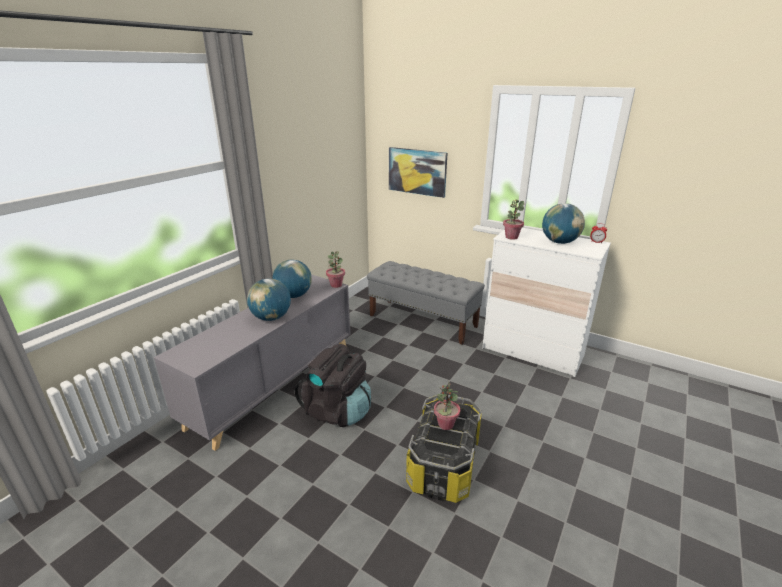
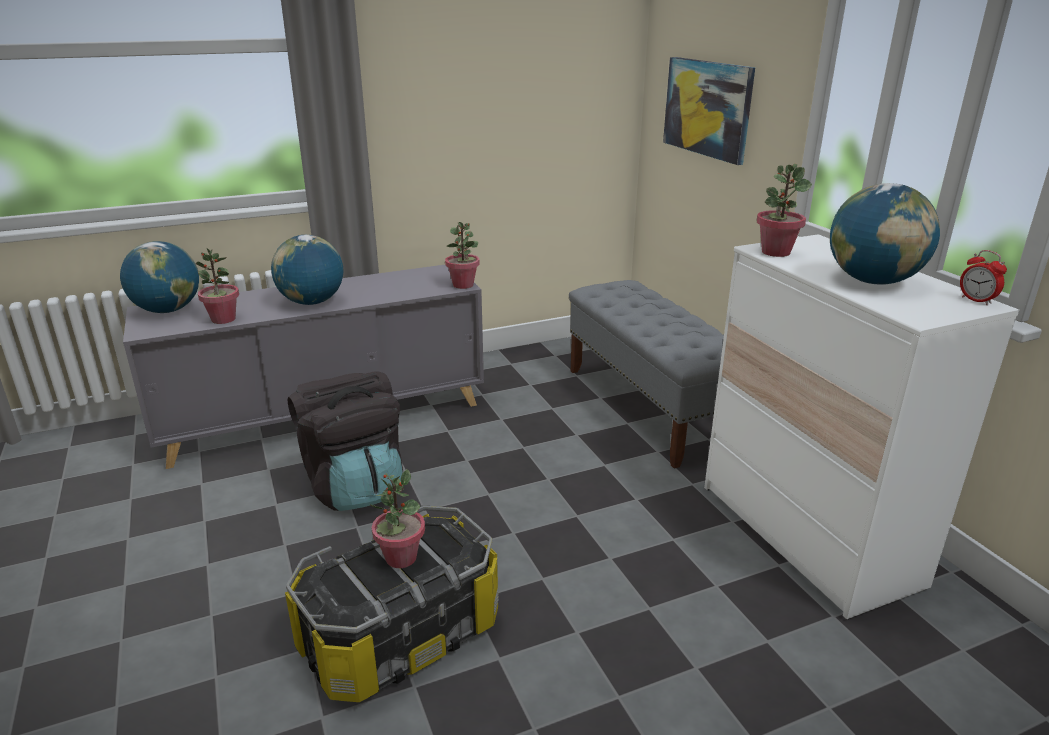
camera: 35 degrees right, 0 degrees up
(236, 344) = (223, 319): none -> potted plant
(293, 296) = (384, 283): globe -> globe (167, 310)

